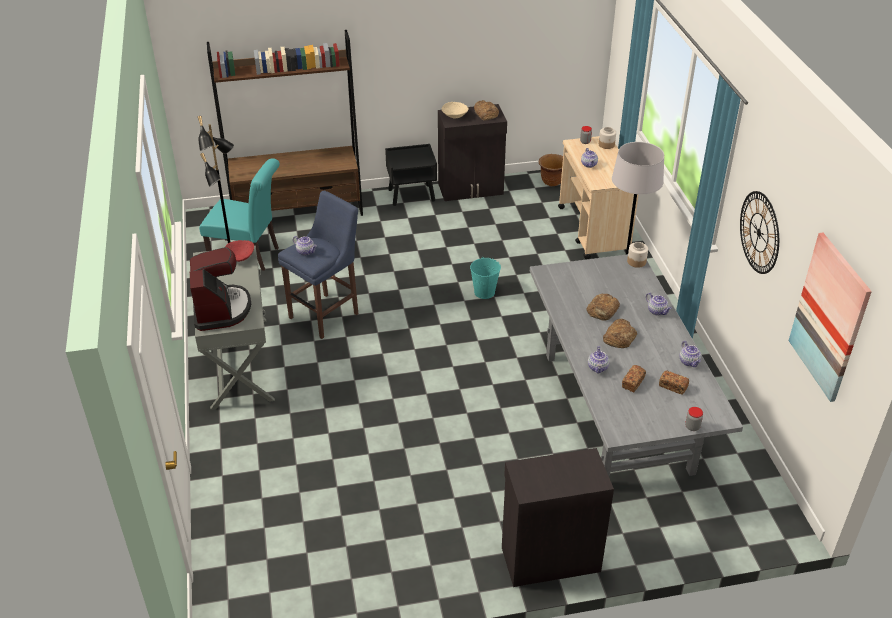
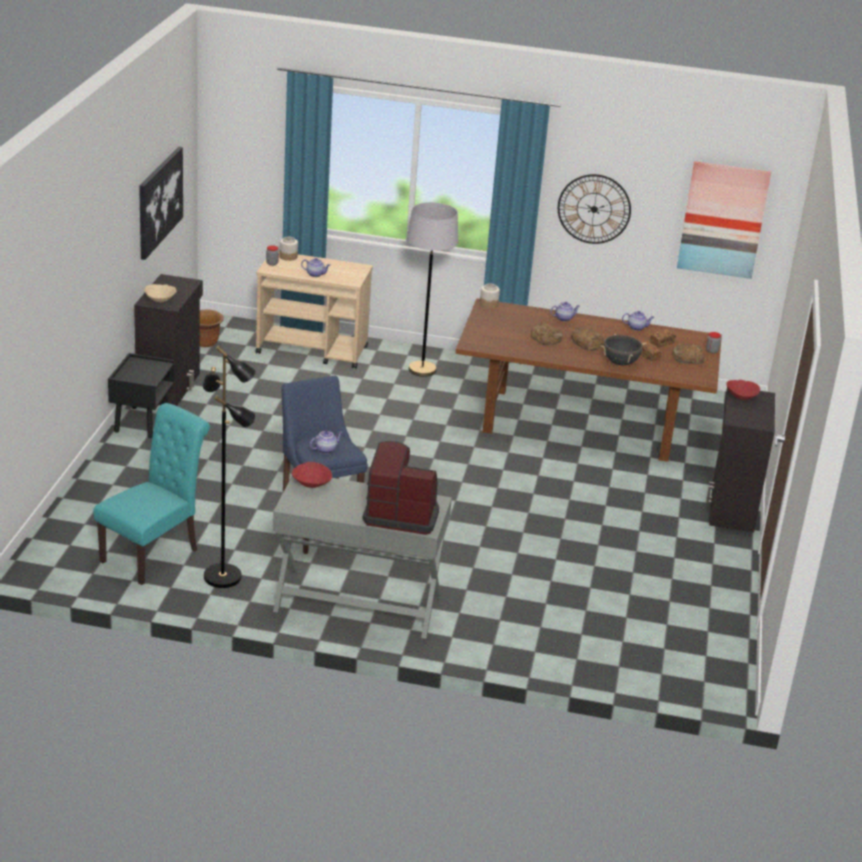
camera: 70 degrees left, 10 degrees down
(298, 211) = (94, 499): brown bookcase -> none
(484, 292) = (361, 433): turquoise bucket -> none
(486, 113) = (173, 284): bread -> bread (687, 358)
(512, 47) = (159, 201): none -> picture
(577, 463) = (740, 397): none -> red bowl
(598, 368) = (620, 363): teapot -> black cooking pot
(617, 412) = (581, 425): grey dining table -> brown dining table

